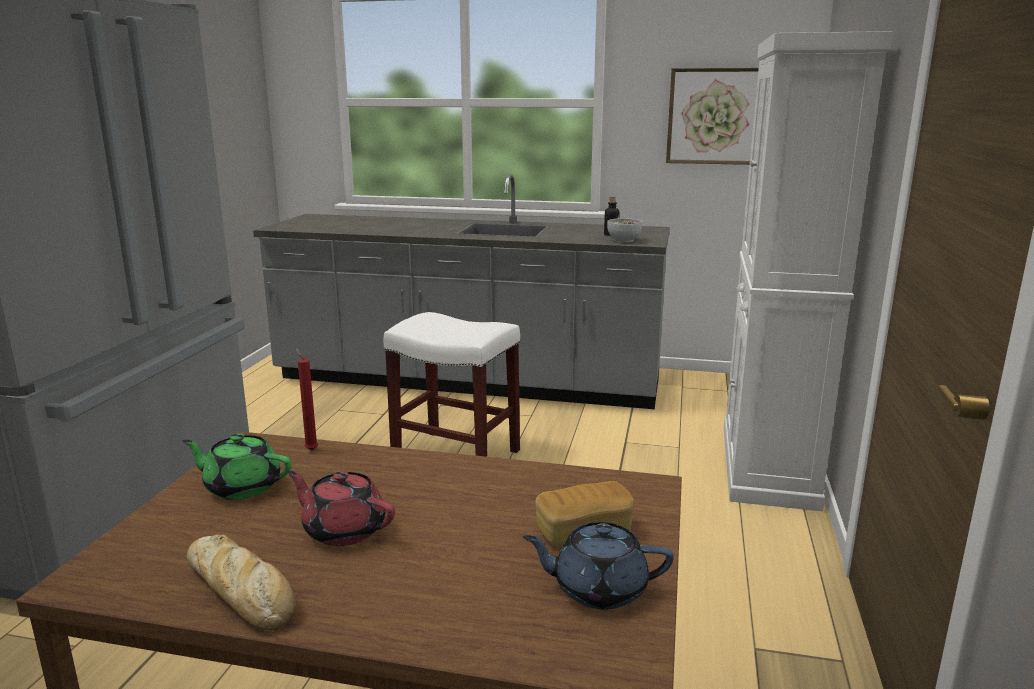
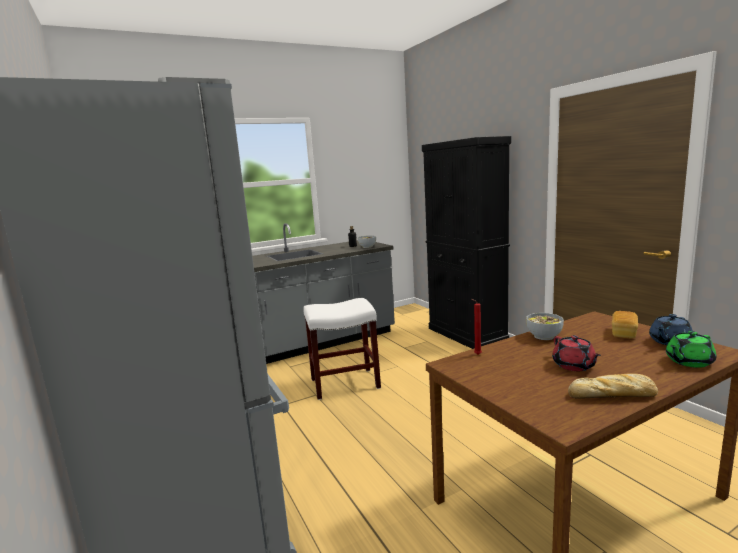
camera: 40 degrees left, 5 degrees down
(242, 487) = (499, 375): green teapot -> green teapot (688, 362)
(343, 530) = (574, 366): red teapot -> red teapot turned 90 degrees counterclockwise
(461, 472) = (544, 336): none -> bowl
(715, 116) = (368, 182): picture -> none
(767, 465) = (467, 335): white cabinet -> black cabinet

